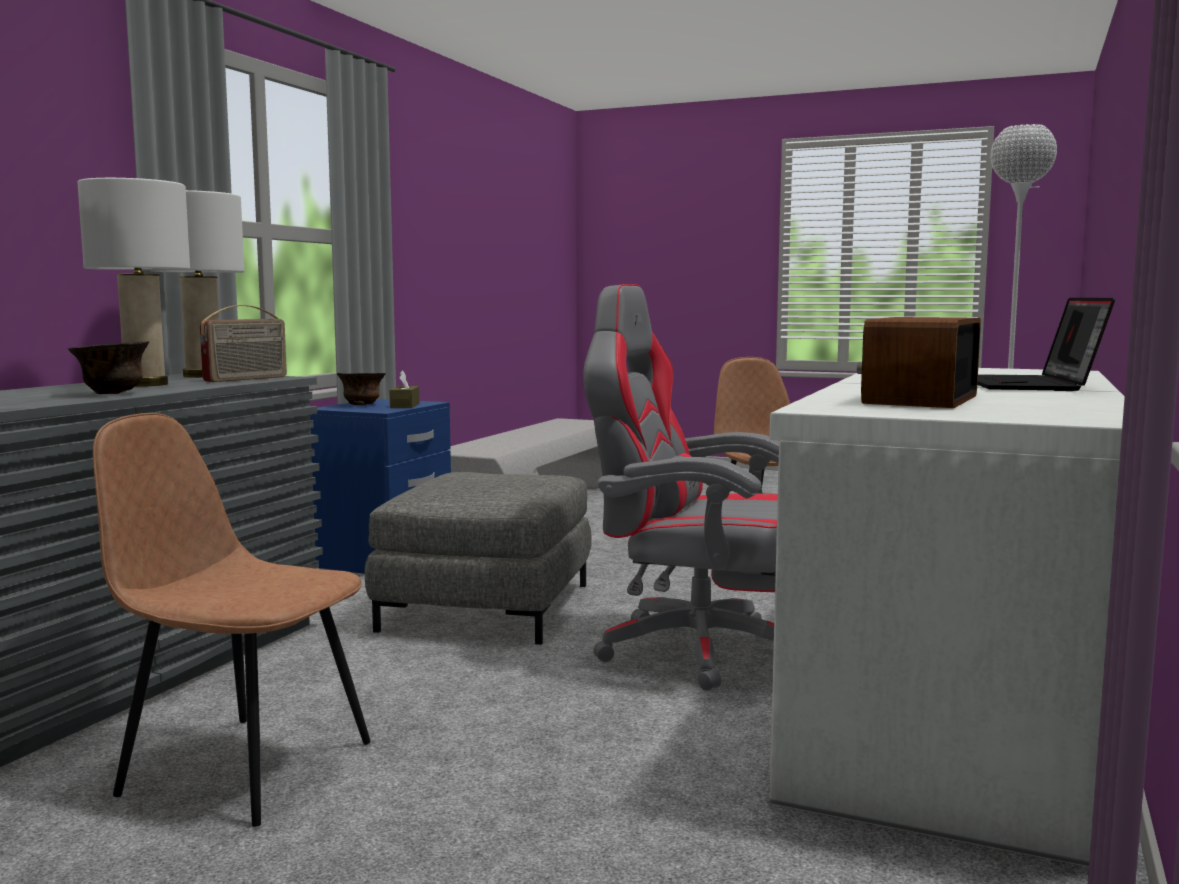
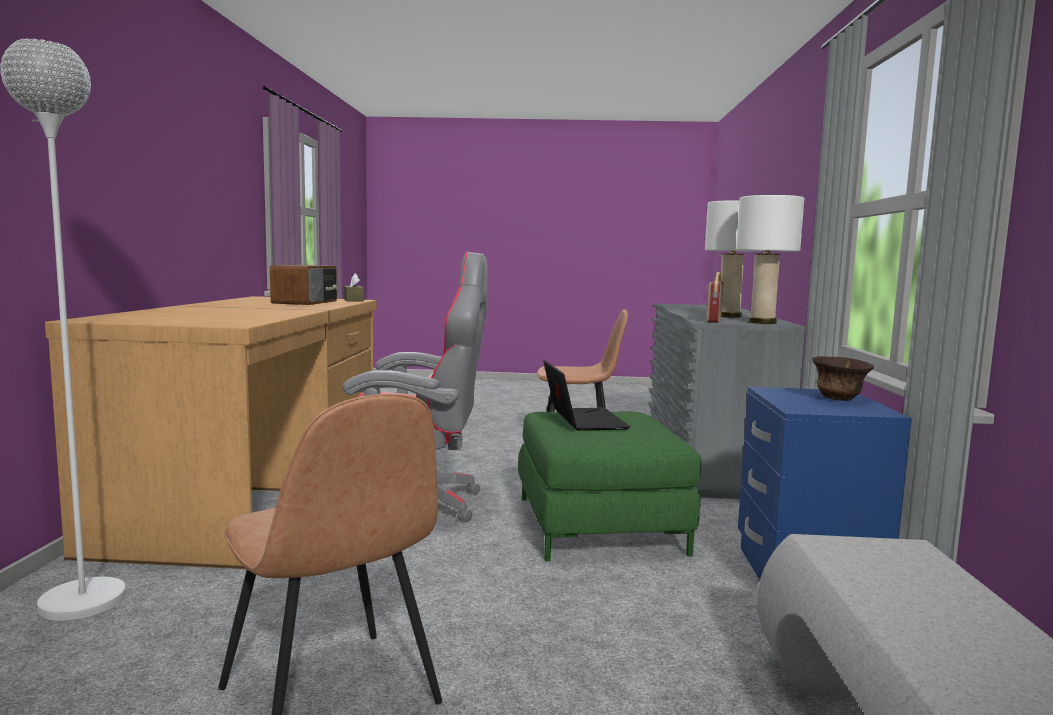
camera: 160 degrees right, 0 degrees up
(112, 394) = (691, 312): brown bowl -> none
(405, 405) = (790, 400): brown tissue box -> brown tissue box (353, 300)
(488, 607) = (597, 524): grey ottoman -> green ottoman
(951, 696) = (258, 492): white desk -> brown desk
(1031, 385) = (210, 308): laptop -> laptop (582, 420)

